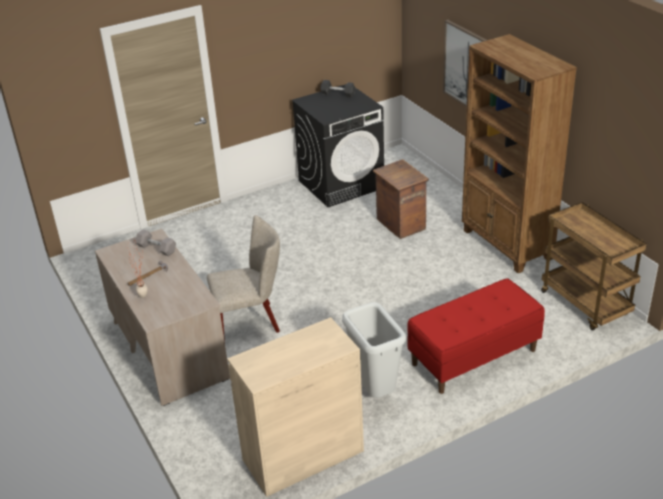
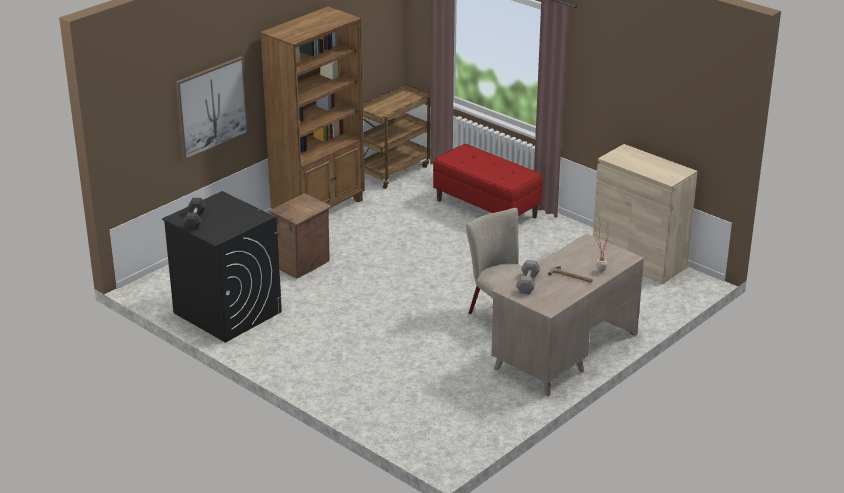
camera: 110 degrees left, 5 degrees down
(376, 392) = (552, 242): grey trash can -> none

